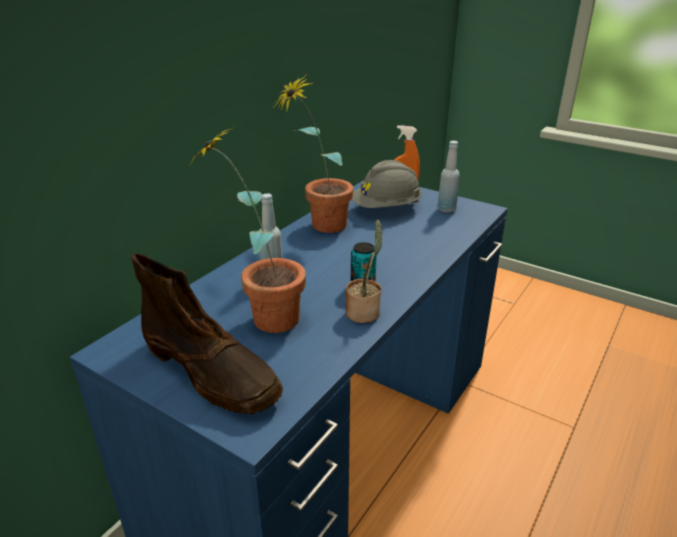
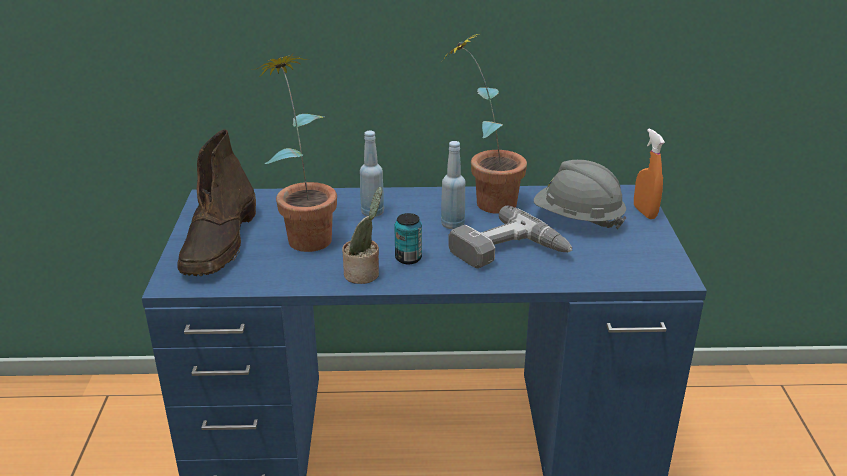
camera: 55 degrees right, 0 degrees up
(401, 245) = (509, 253): none -> power drill
(446, 209) = (633, 252): blue bottle -> blue bottle (452, 224)

